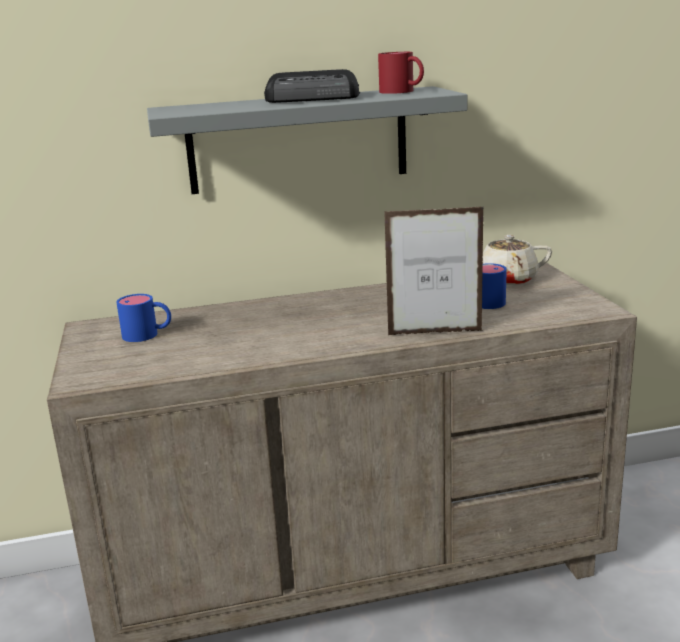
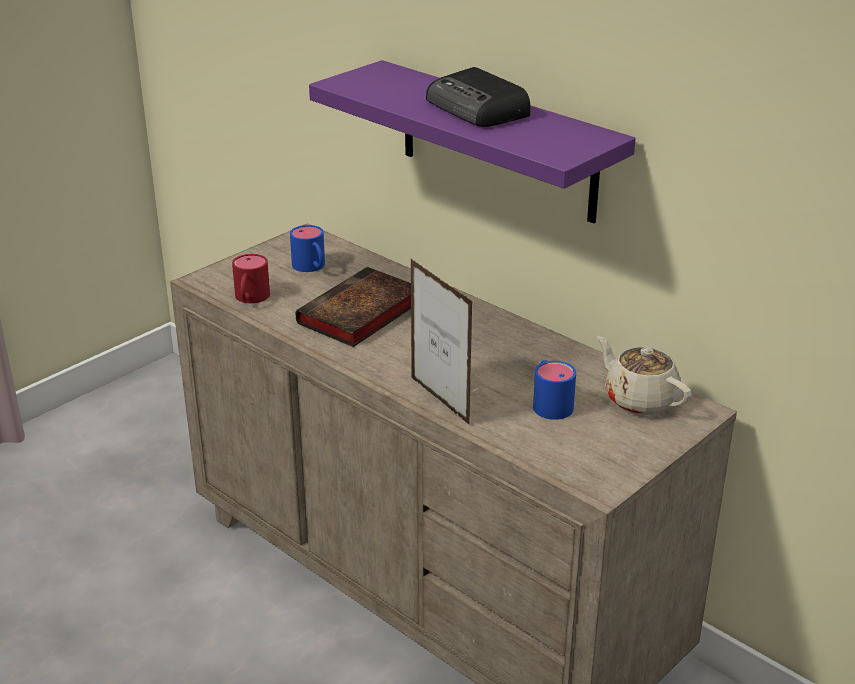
camera: 55 degrees right, 10 degrees up
(260, 333) = (359, 315): none -> book
(298, 140) = (497, 141): grey shelf -> purple shelf
(403, 91) = (560, 135): red mug -> red mug (250, 299)

